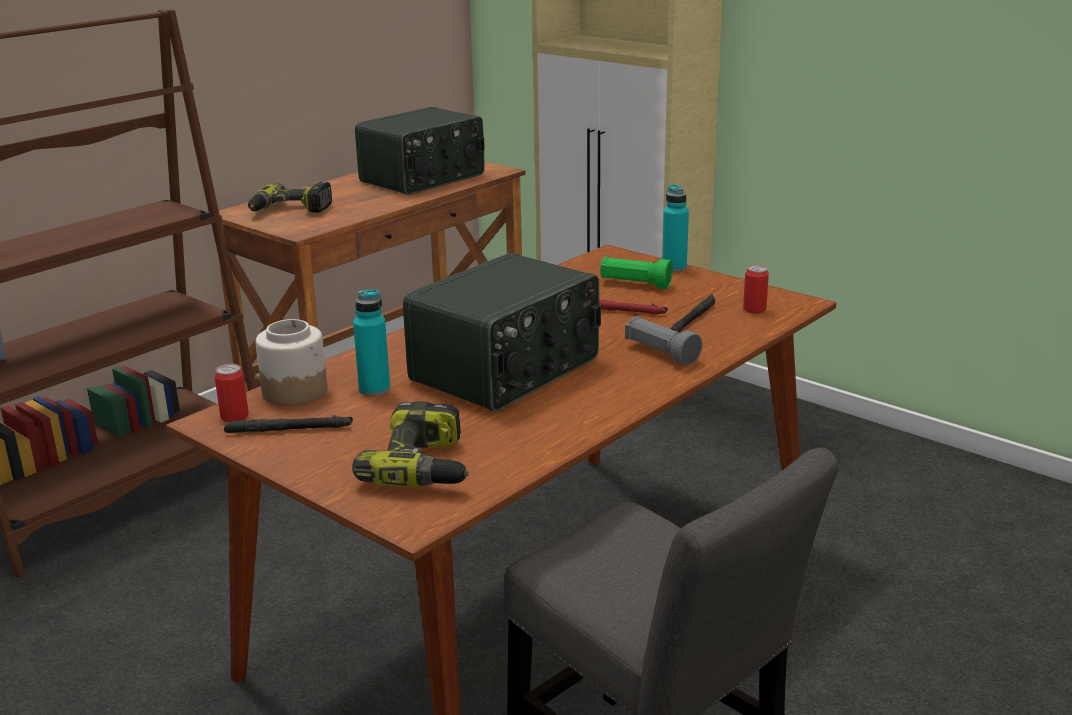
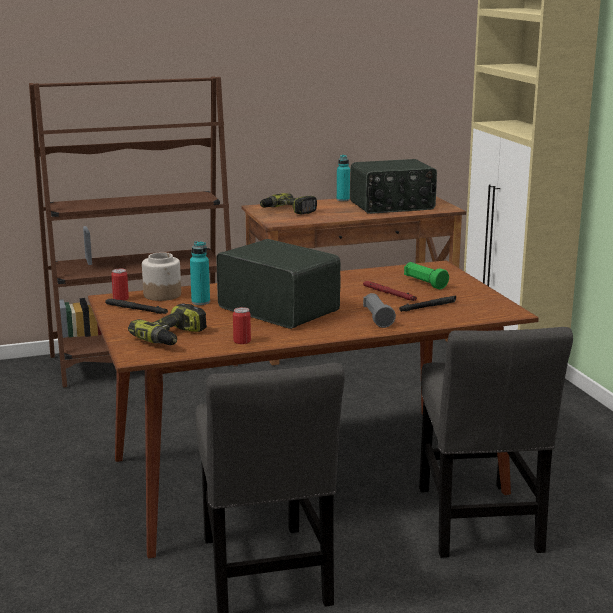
camera: 30 degrees right, 5 degrees down
(507, 371) = (280, 308): radio -> radio turned 120 degrees counterclockwise
(674, 267) = (465, 279): turquoise bottle -> turquoise bottle (343, 199)
(754, 309) = (475, 310): can -> can (242, 341)
(815, 599) = (478, 524): none -> grey chair

